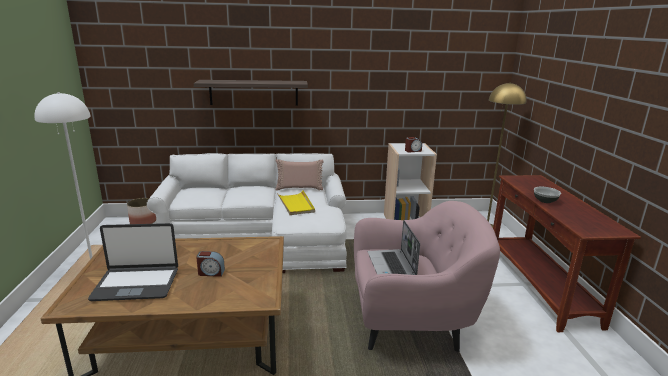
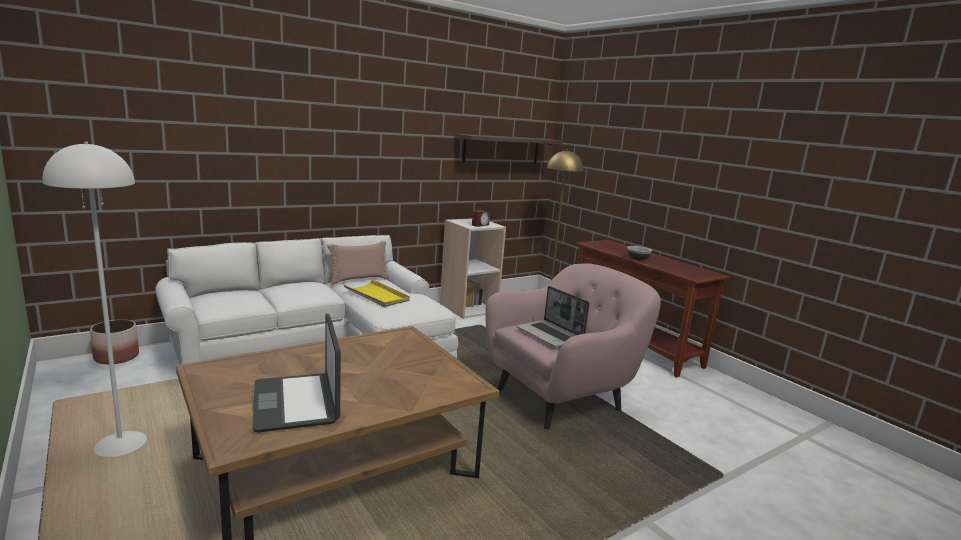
camera: 30 degrees left, 5 degrees down
(136, 284) = (297, 403): laptop -> laptop turned 105 degrees clockwise
(211, 272) = (377, 373): alarm clock -> none
(254, 92) = (287, 159): shelf -> shelf (501, 149)

